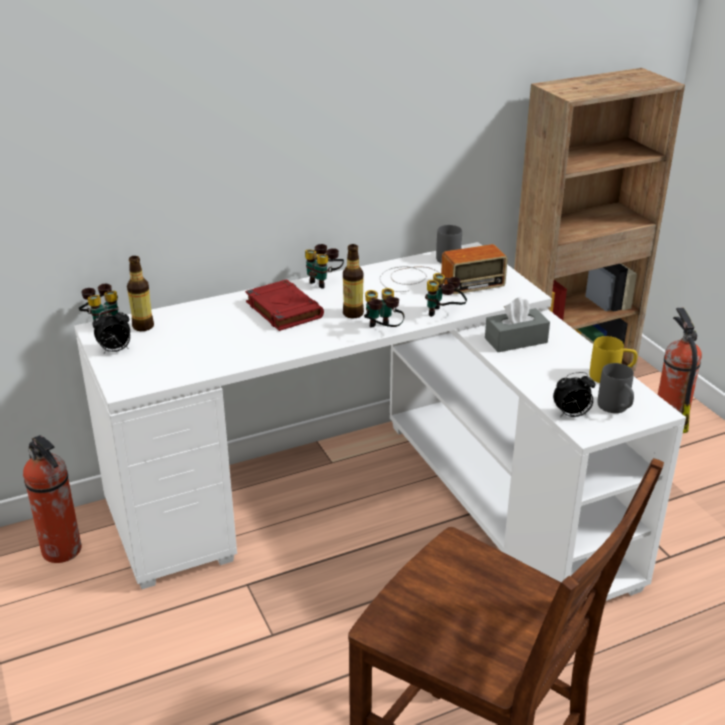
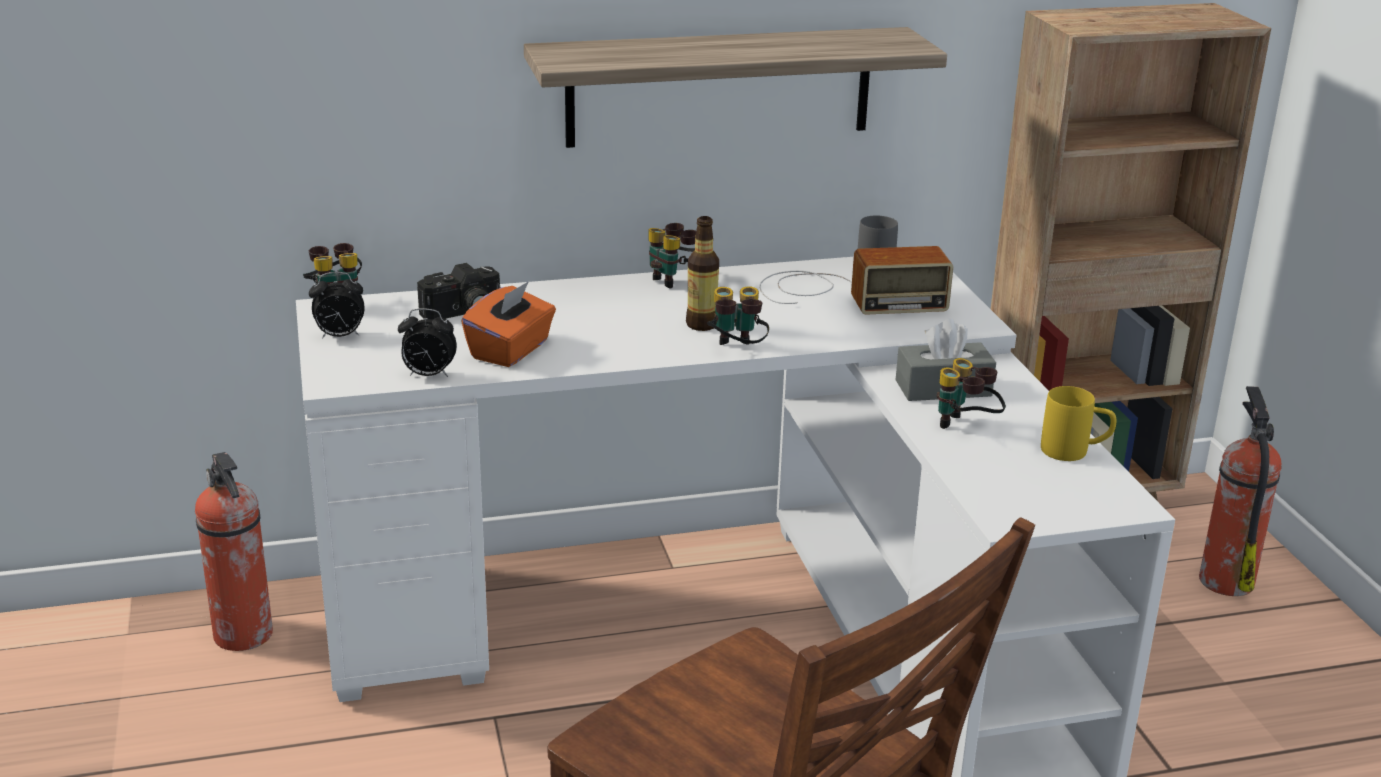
camera: 10 degrees right, 5 degrees down
(143, 326) = (391, 310): bottle -> none
(193, 323) = (463, 313): none -> camera
(235, 348) = (511, 350): none -> orange tissue box
(283, 309) = (600, 309): red book -> none
(343, 152) = (719, 87): none -> shelf
(444, 314) = (839, 339): binoculars -> binoculars (966, 428)
(571, 415) = (990, 496): alarm clock -> alarm clock (428, 375)
(616, 409) = (1066, 495): grey mug -> none

